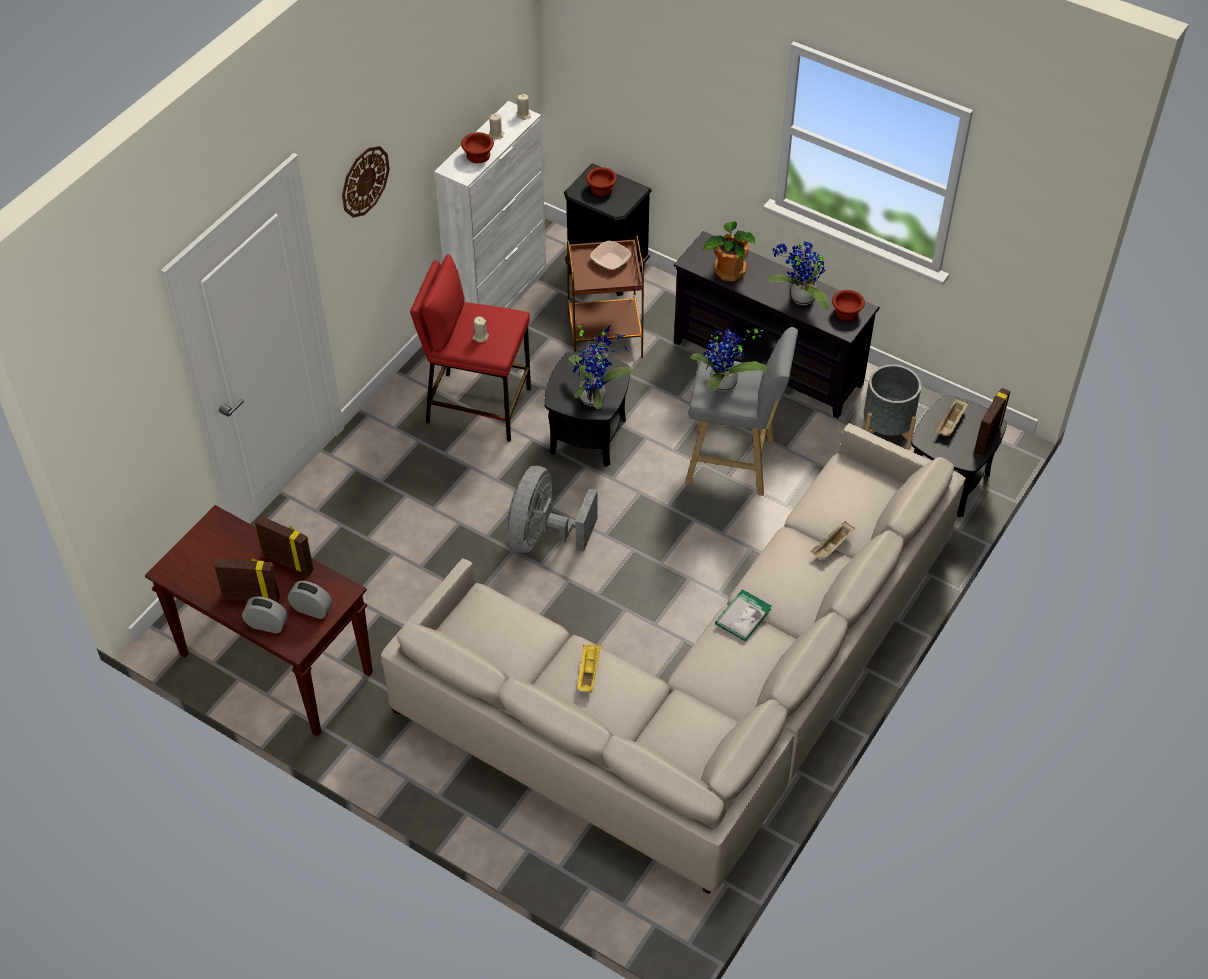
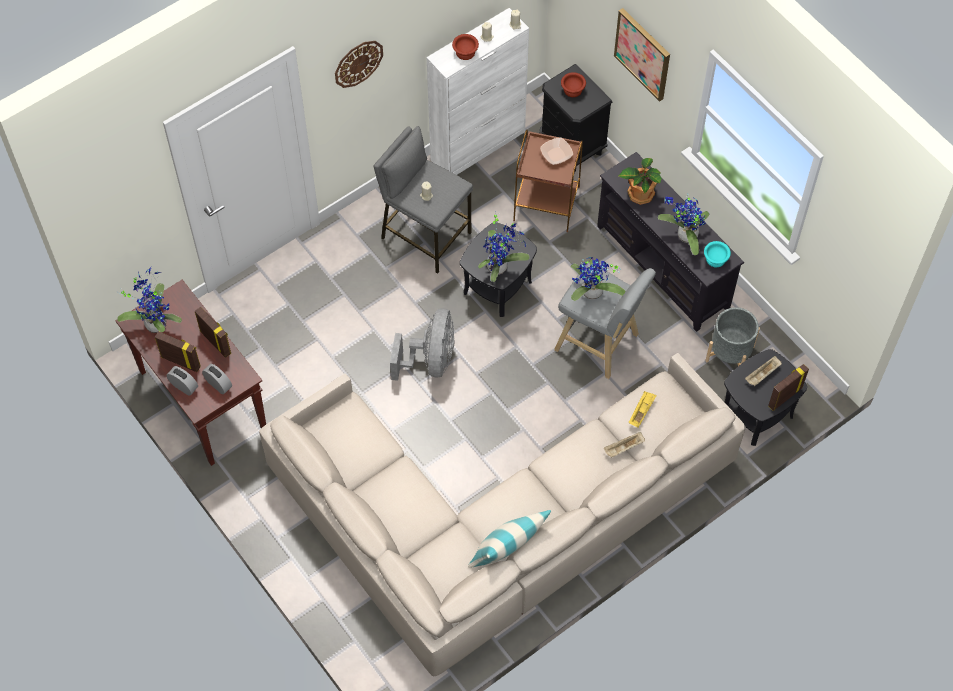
camera: 20 degrees right, 10 degrees up
(199, 562) = (155, 322): none -> potted plant
(478, 405) = (425, 235): red stool -> grey stool
(543, 536) = (430, 360): grey fan -> grey fan turned 150 degrees clockwise
(588, 672) = (402, 489): yellow tray -> yellow tray (641, 411)
(690, 99) = (643, 53): none -> picture
(743, 616) = (532, 482): book -> none
(750, 704) = (507, 552): none -> pillow
(846, 313) = (715, 260): brown bowl -> turquoise bowl

